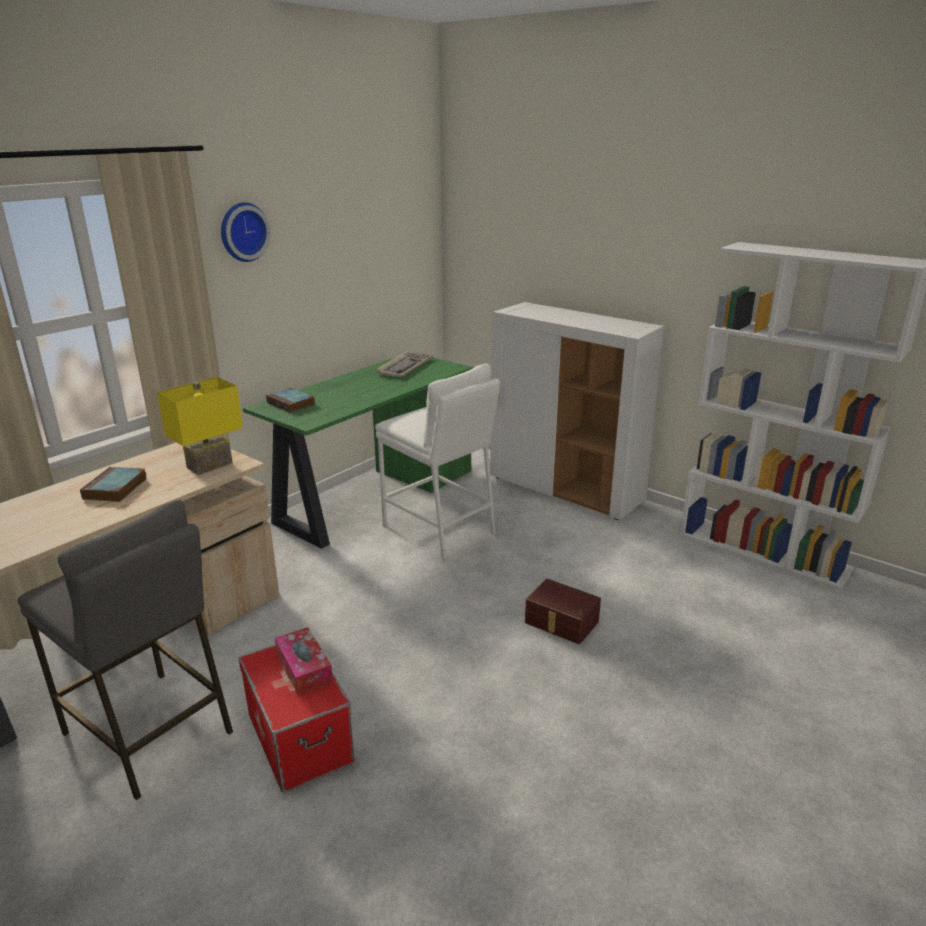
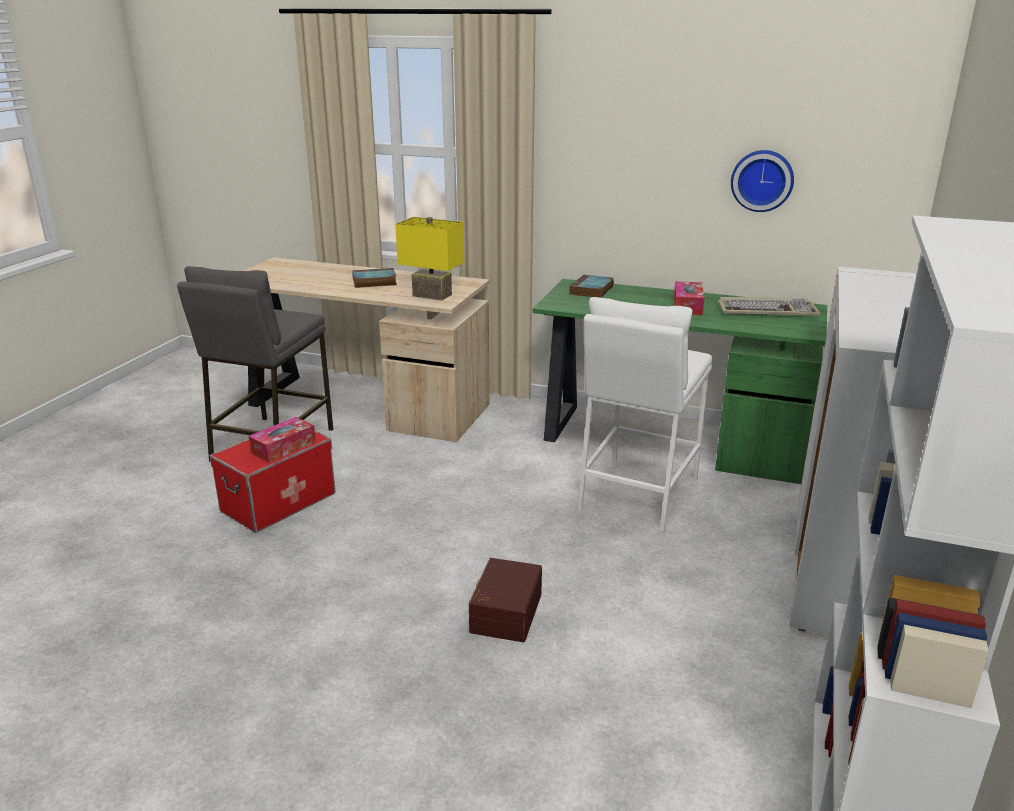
camera: 70 degrees right, 0 degrees up
(242, 232) = (600, 102): wall clock -> wall clock (762, 180)
(368, 383) = (687, 306): none -> tissue box

